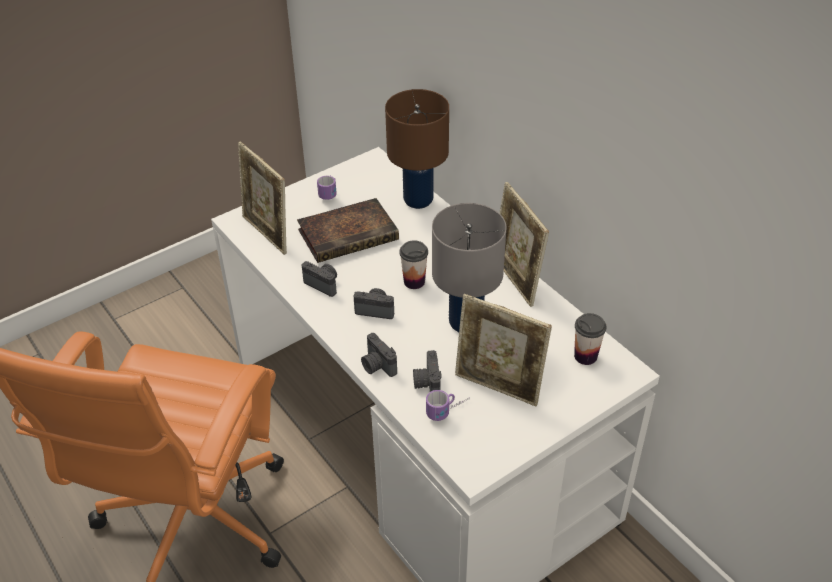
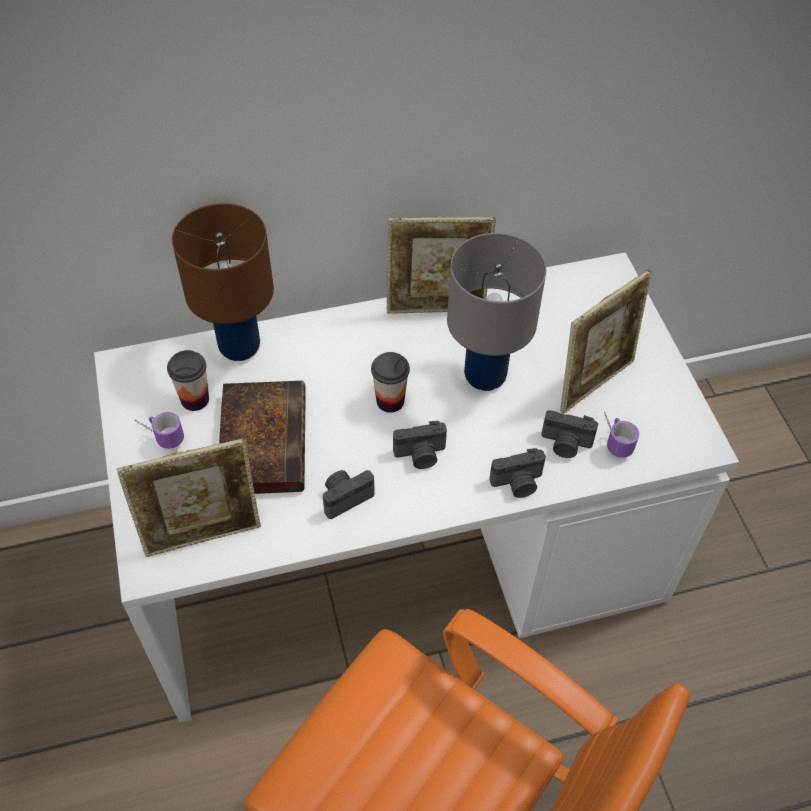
camera: 70 degrees left, 10 degrees up
(375, 309) = (420, 455): camera -> camera turned 135 degrees counterclockwise
(585, 356) = (578, 295): cup -> cup (195, 399)

